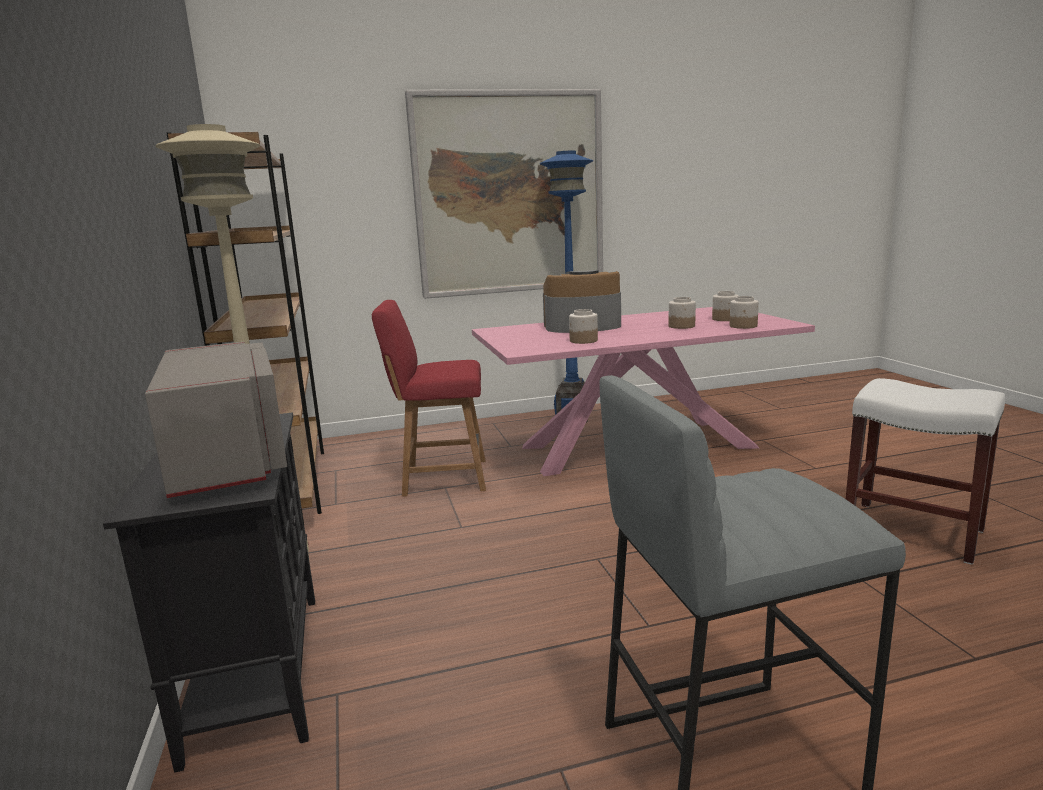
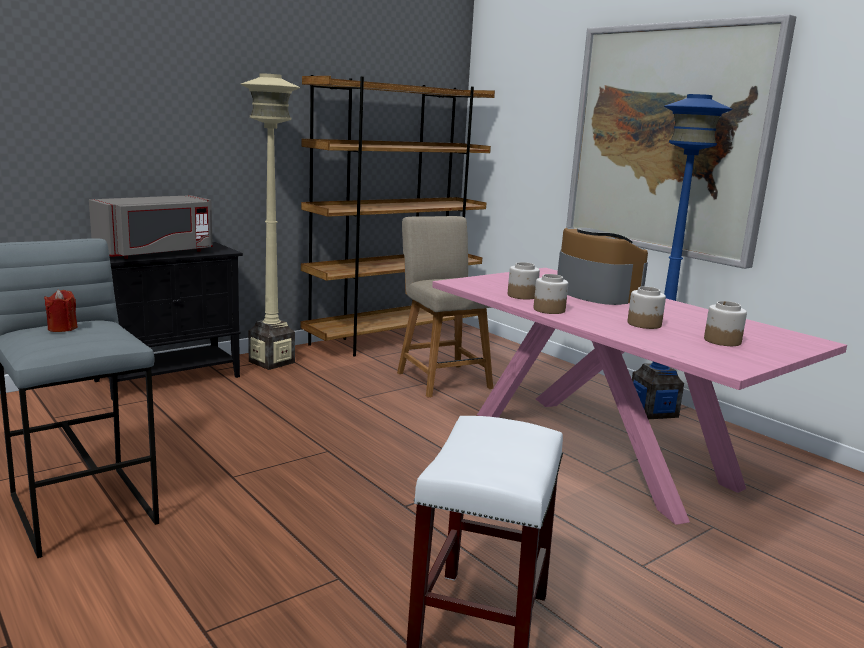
camera: 65 degrees right, 0 degrees up
(440, 477) = (441, 379): red chair -> beige chair
(743, 326) = (680, 347): jar -> jar (549, 310)
(750, 501) = (62, 328): none -> red candle

